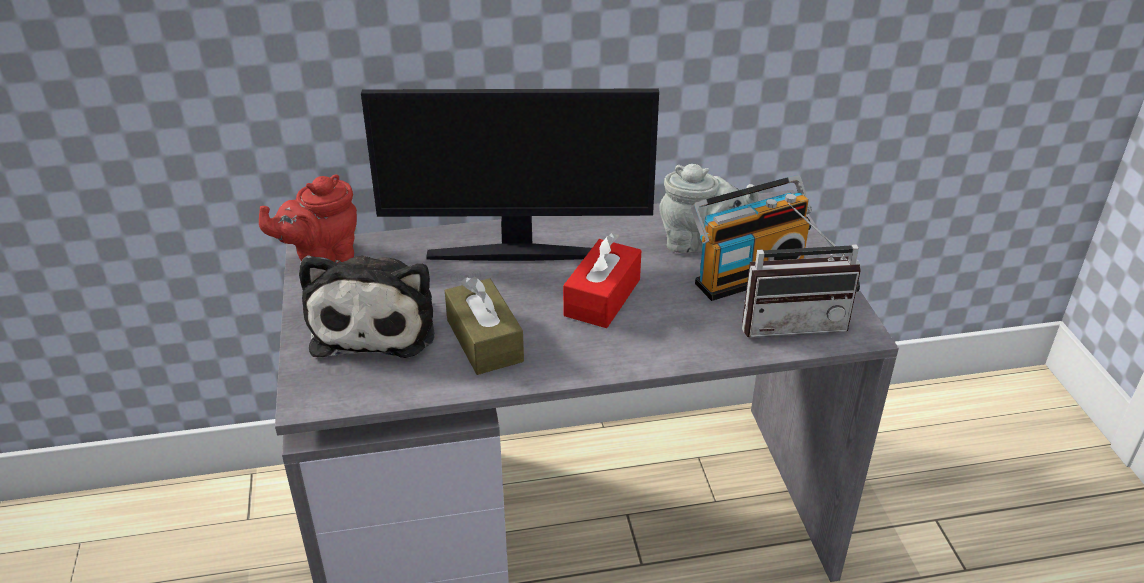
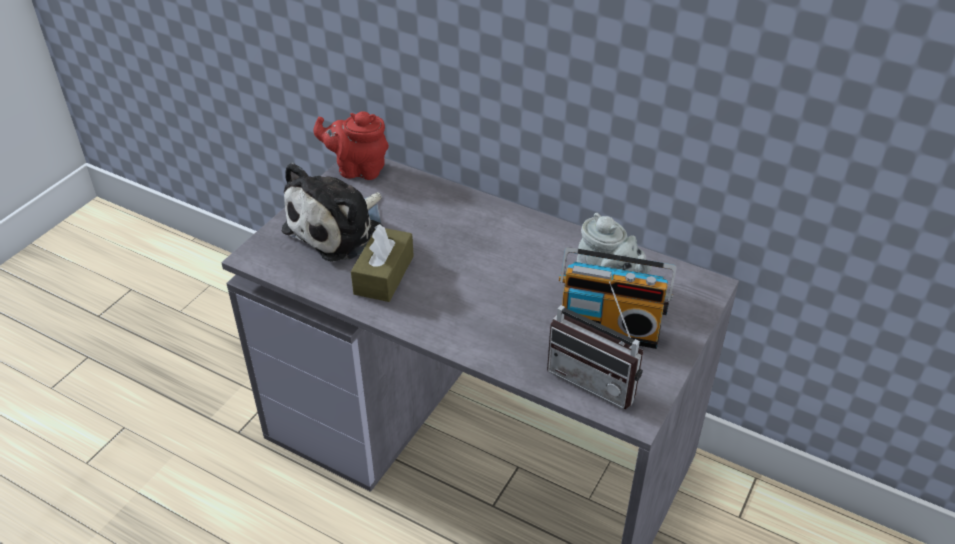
camera: 40 degrees right, 5 degrees up
(517, 252) = (476, 225): monitor -> none
(602, 297) = (489, 287): red tissue box -> none

